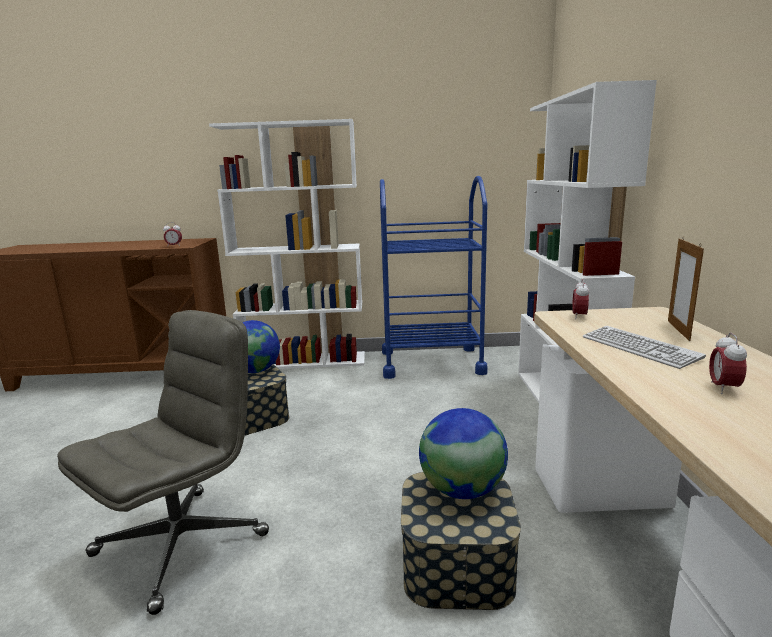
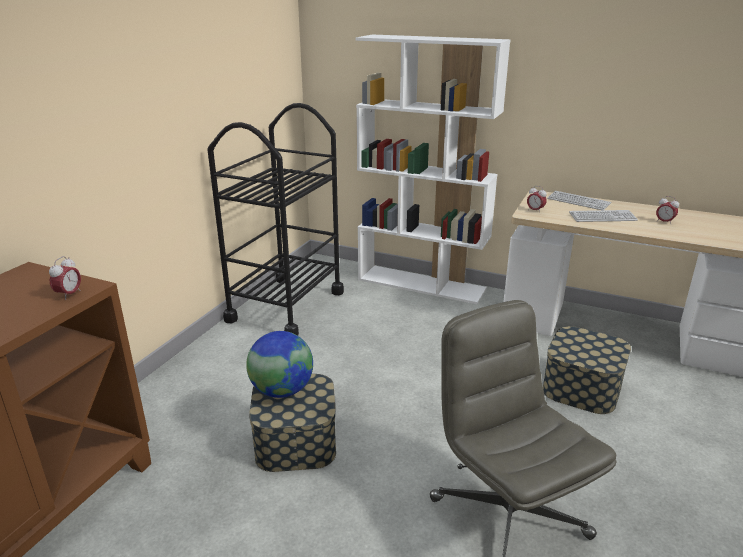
camera: 65 degrees left, 10 degrees up
(305, 361) = (178, 375): white bookcase -> none
(431, 362) = (286, 306): blue cart -> black cart
(462, 490) = (576, 342): globe -> none
(678, 330) = (578, 201): picture frame -> keyboard

